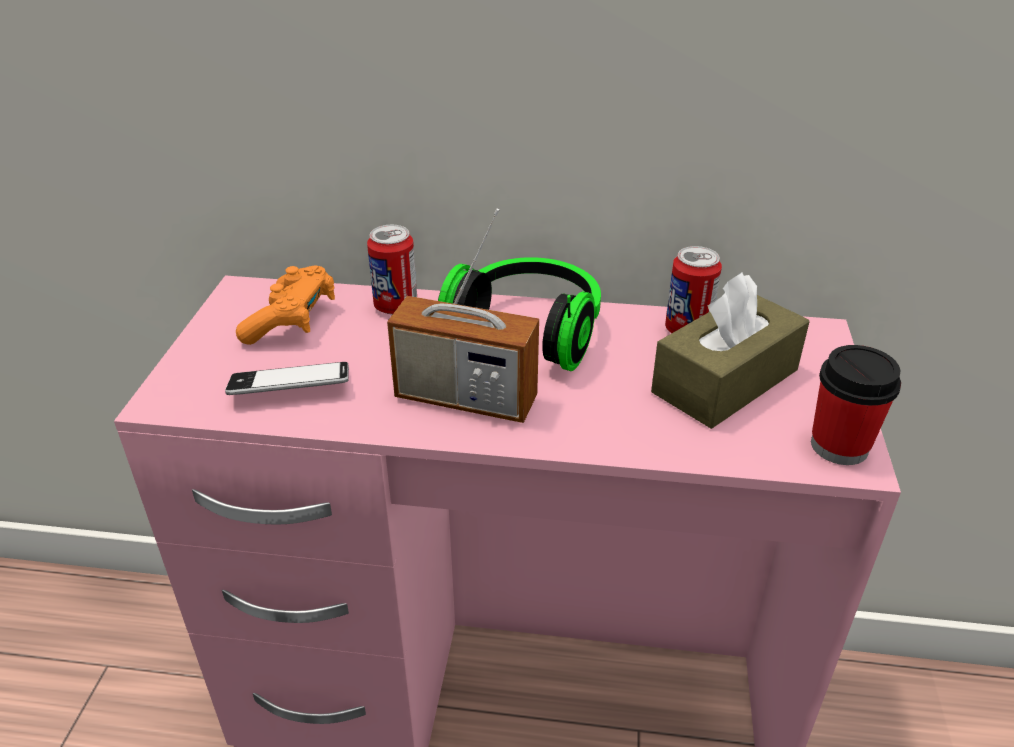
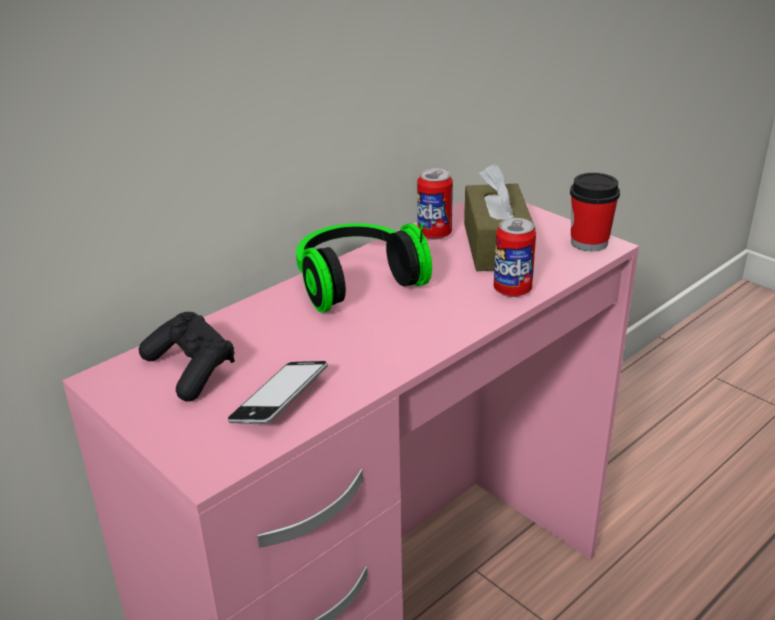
camera: 50 degrees left, 5 degrees down
(292, 321) = (191, 369): orange game controller -> black game controller
(396, 306) = (246, 319): can -> can (512, 290)
(466, 399) = (395, 334): radio -> none

